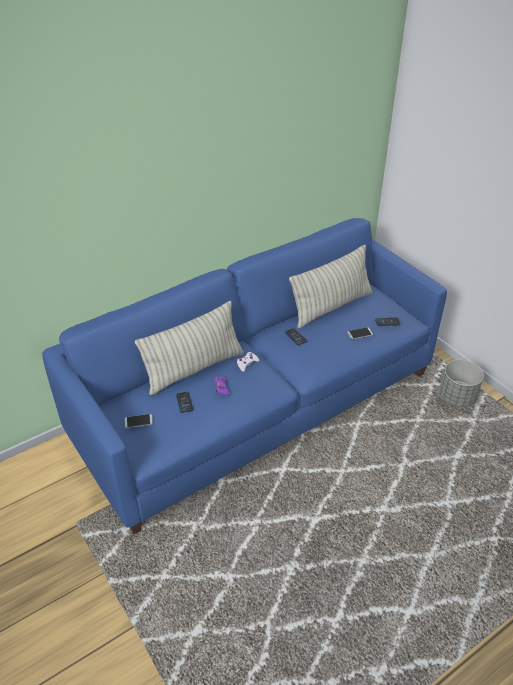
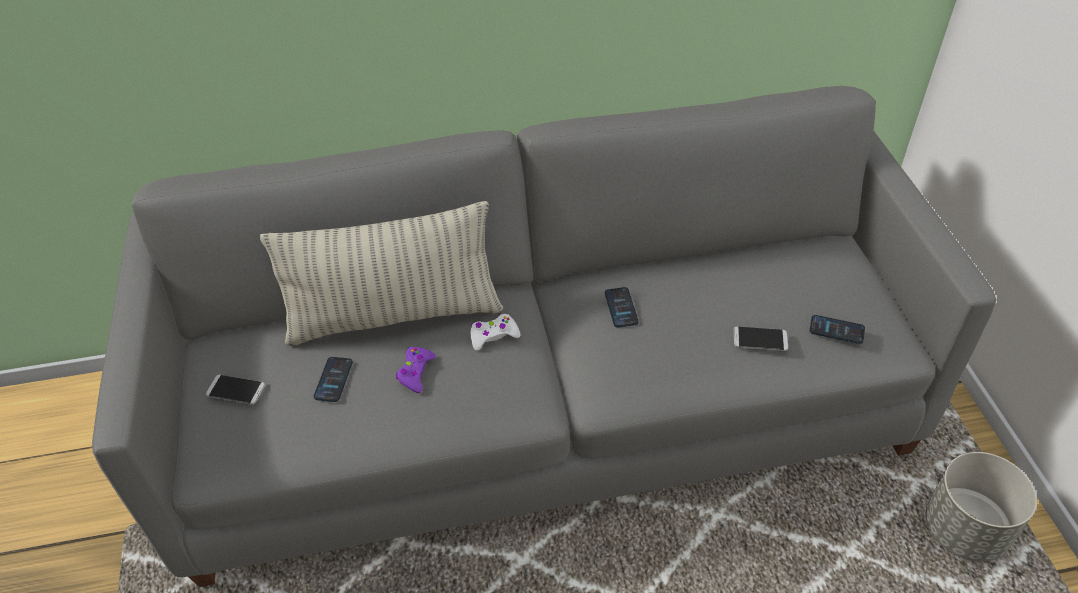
camera: 25 degrees right, 5 degrees up
(257, 405) = (544, 409): blue sofa -> grey sofa
(331, 307) = (733, 263): pillow -> none

